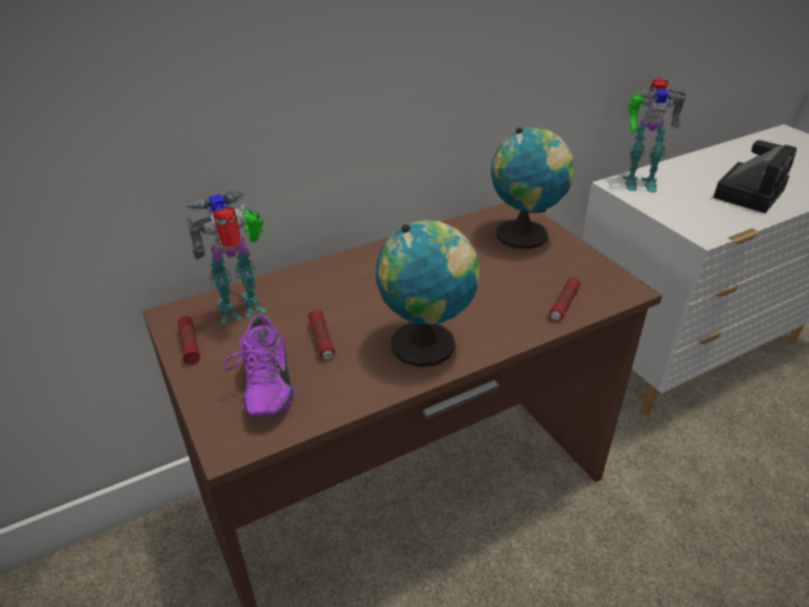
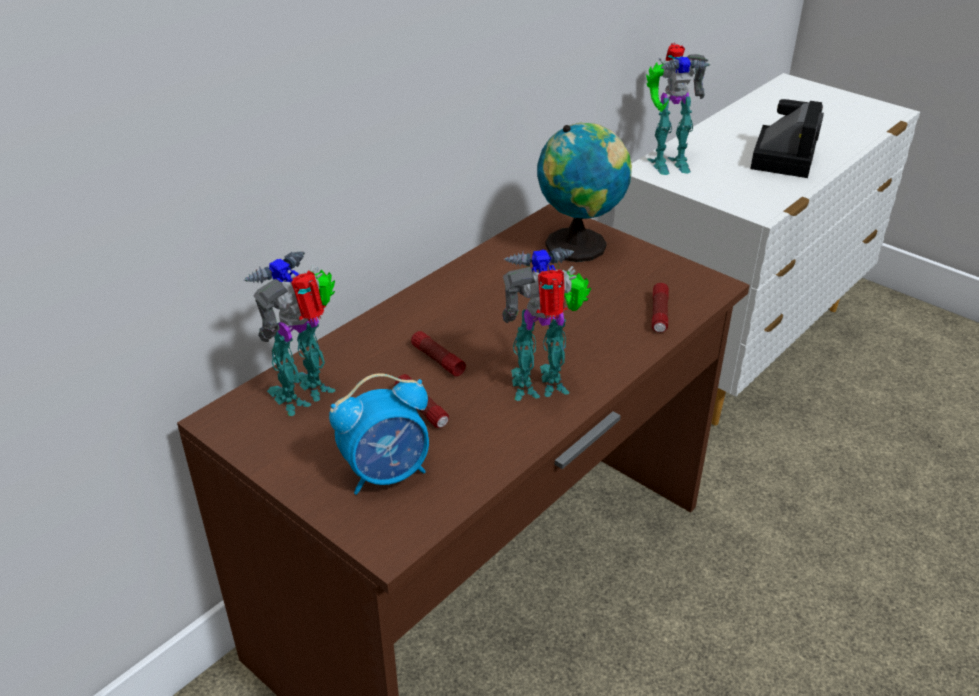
camera: 20 degrees left, 0 degrees up
(189, 345) = (267, 448): flashlight -> flashlight (437, 360)
(263, 387) = (387, 473): purple shoe -> alarm clock
(428, 344) = (542, 387): globe -> toy robot

